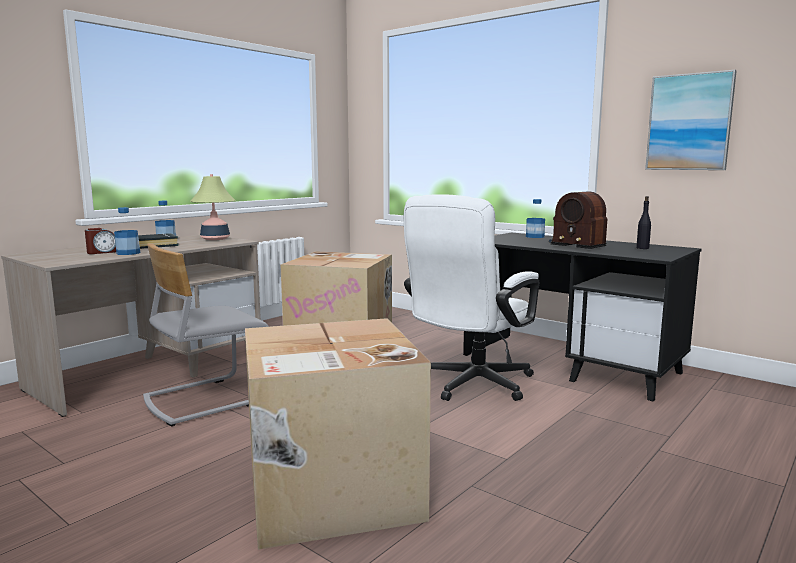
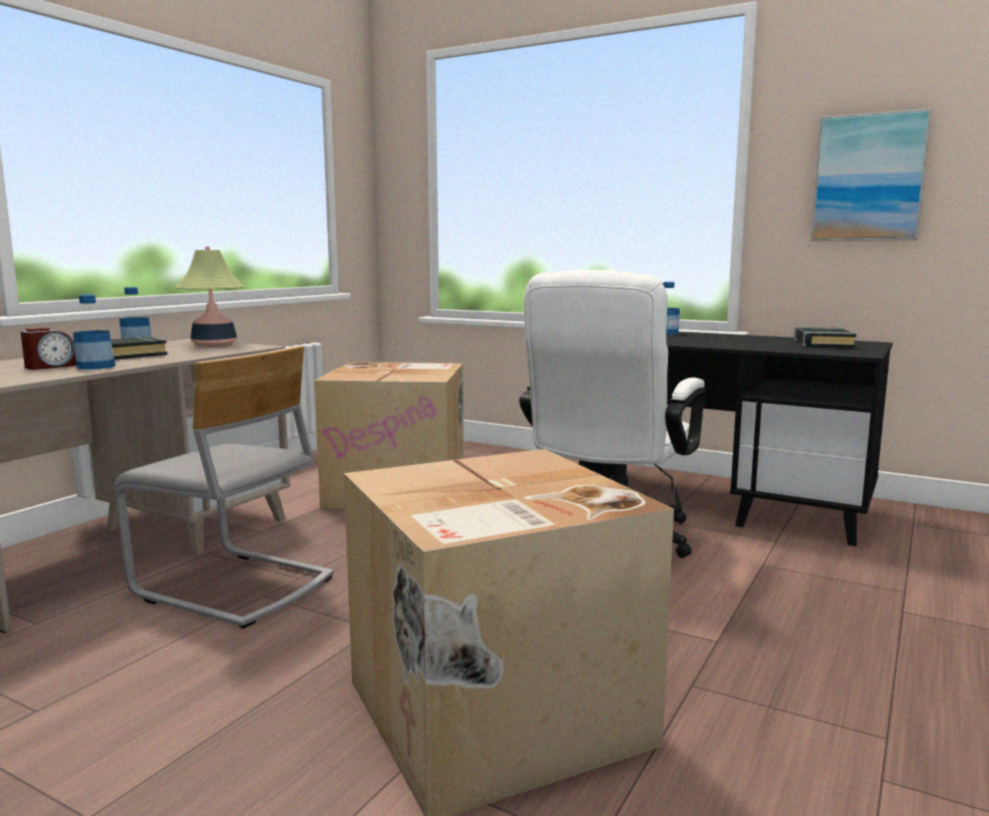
camera: 10 degrees left, 0 degrees up
(205, 399) = (232, 587): grey chair -> grey chair turned 105 degrees counterclockwise
(577, 244) = (734, 341): radio -> none
(642, 248) = (822, 343): black bottle -> black book

